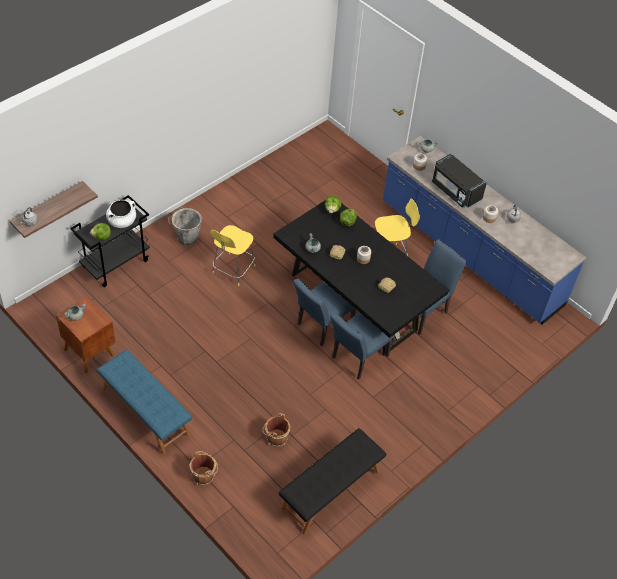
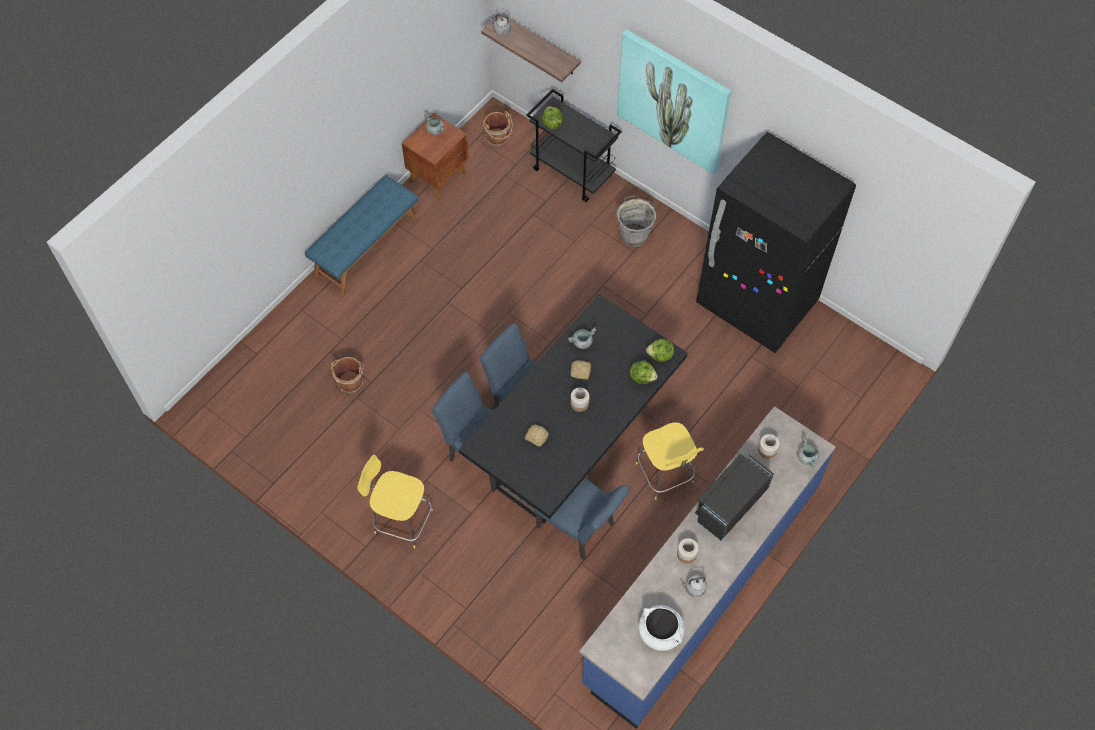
camera: 85 degrees right, 10 degrees up
(122, 221) = (582, 137): white cooking pot -> white cooking pot (660, 633)
(154, 127) = (673, 100): none -> picture
(204, 475) = (292, 318): brown bucket -> brown bucket (498, 138)
(233, 270) = (593, 294): yellow stool -> yellow stool (401, 520)
(264, 184) = (756, 304): none -> black fridge
(331, 491) = (286, 449): black bench -> none

